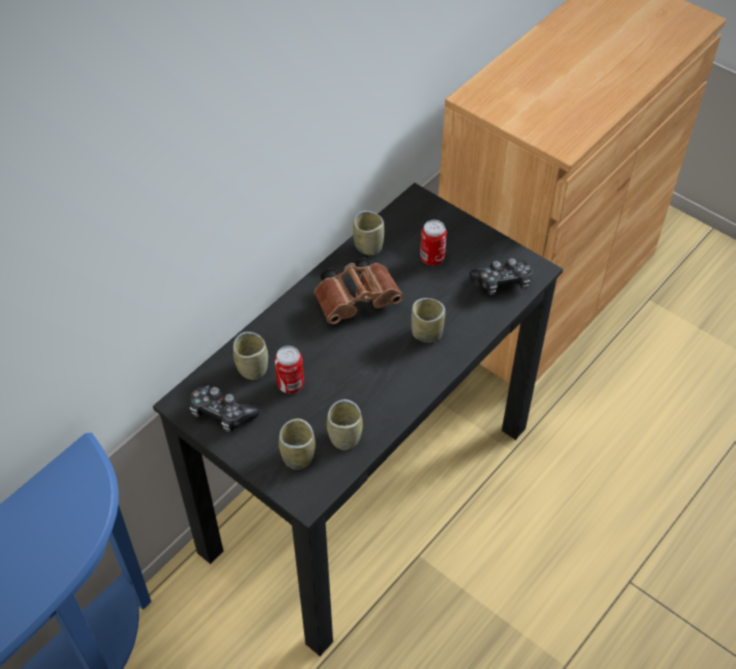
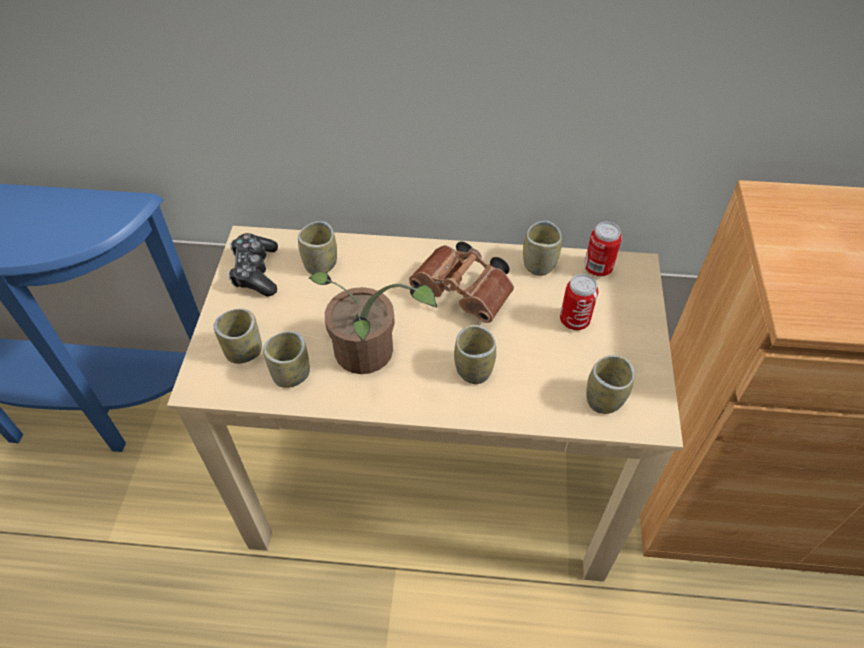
camera: 55 degrees right, 0 degrees up
(290, 384) = (323, 300): can -> can (597, 268)
(367, 384) = (369, 356): none -> potted plant
(368, 487) = (433, 484): black desk -> beige desk
(503, 282) = (604, 399): game controller -> cup

